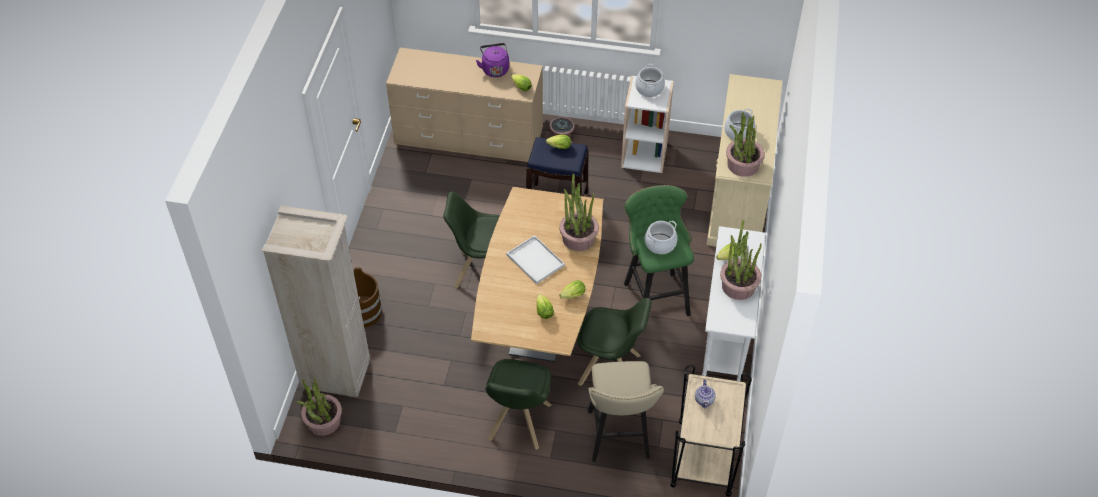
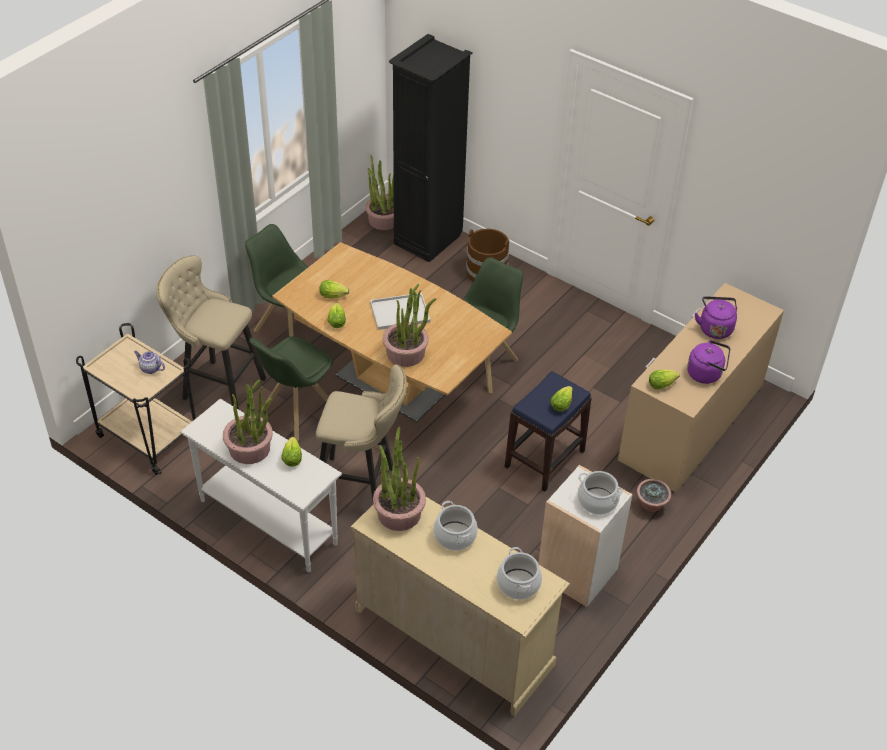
camera: 115 degrees right, 5 degrees down
(336, 373) = (428, 240): beige cabinet -> black cabinet
(442, 76) = (715, 328): none -> purple kettle
(654, 292) = (364, 487): green stool -> beige stool
(660, 244) = (352, 412): cooking pot -> cooking pot (518, 584)

